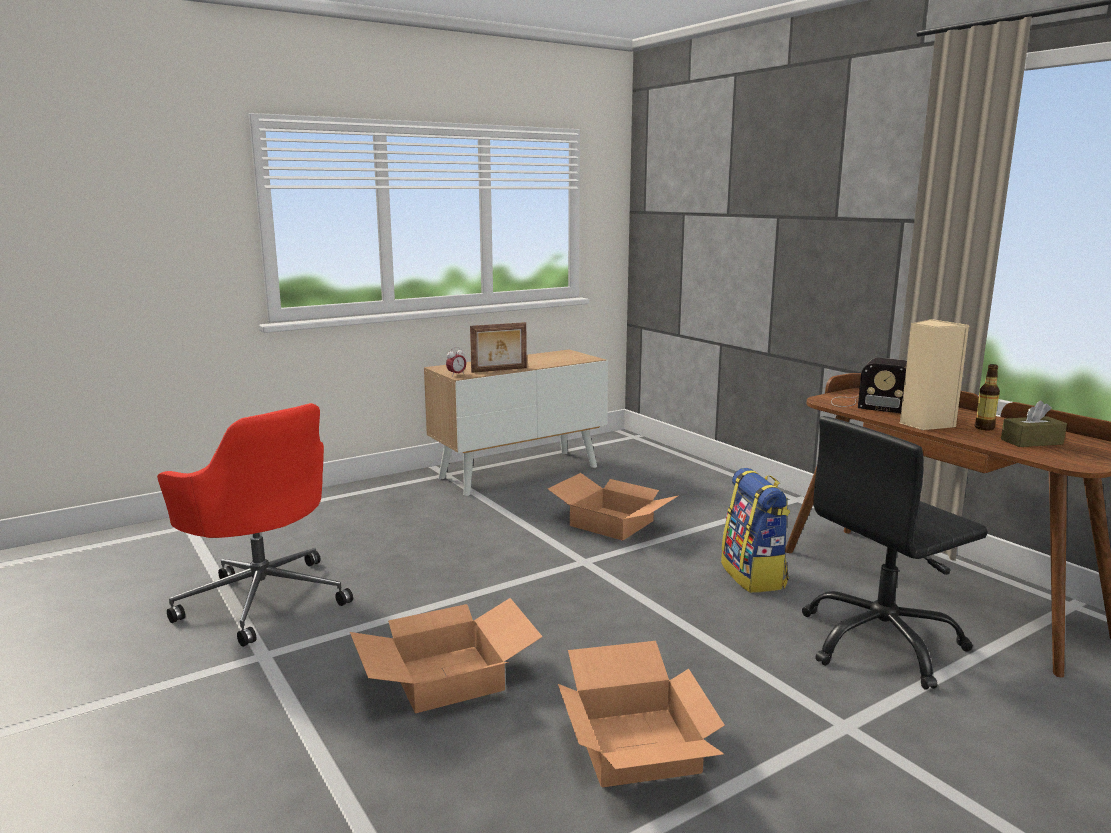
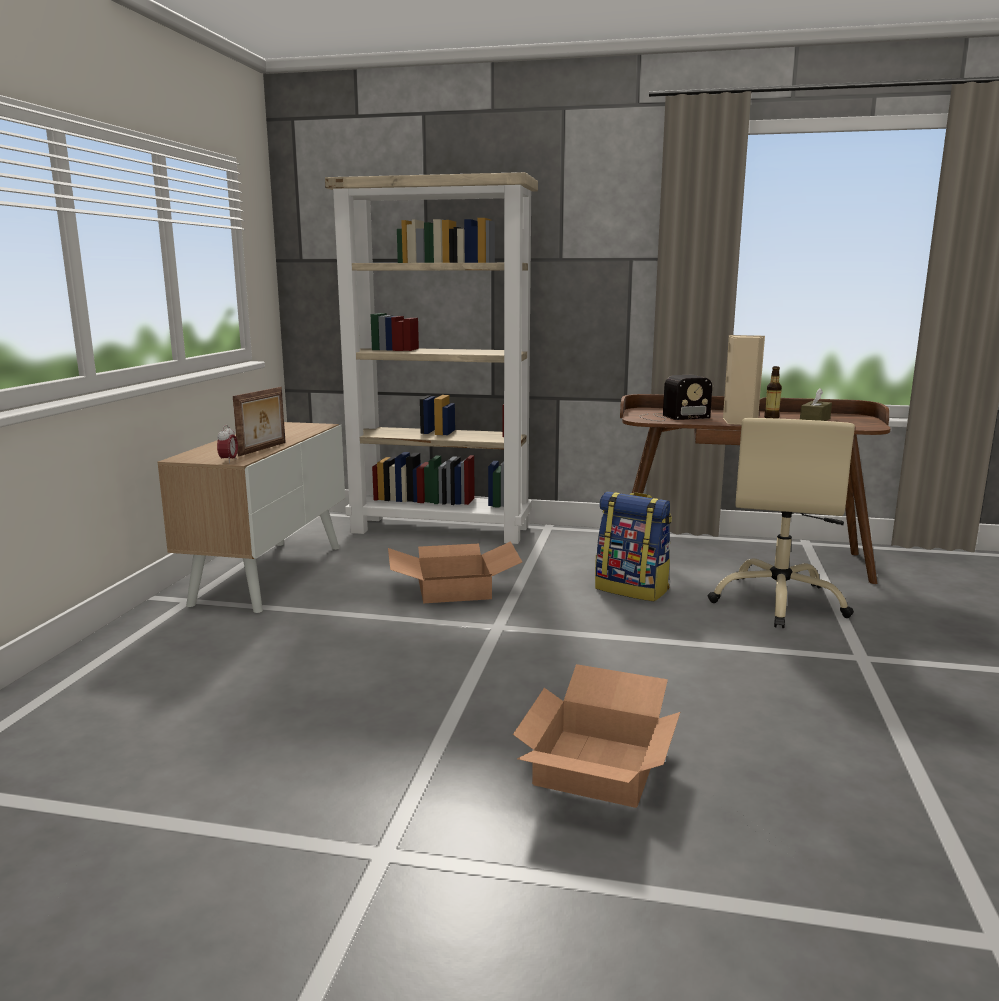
camera: 45 degrees left, 0 degrees up
(263, 598) = (245, 805): red office chair -> none
(639, 746) = (809, 733): cardboard box -> none
(700, 474) = (442, 529): none -> beige bookcase
(881, 643) = (779, 601): black office chair -> beige office chair

